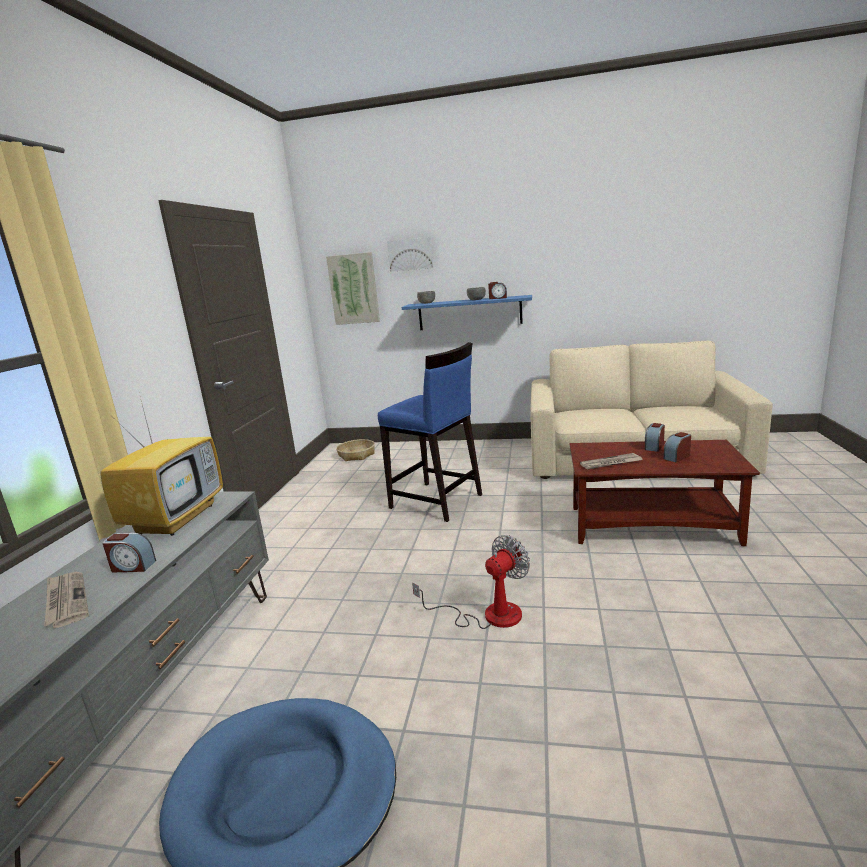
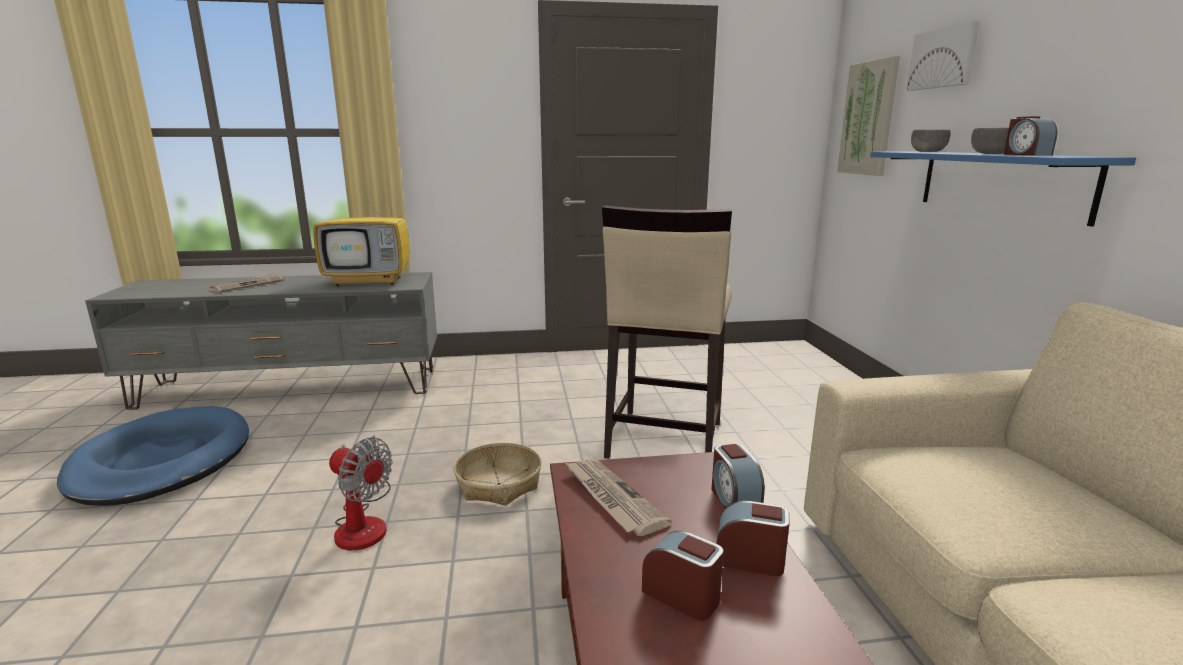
camera: 70 degrees right, 0 degrees up
(132, 566) = (287, 287): alarm clock -> alarm clock (734, 500)
(356, 455) = (779, 362): basket -> basket (499, 484)
(436, 501) = (663, 440): blue stool -> beige stool

